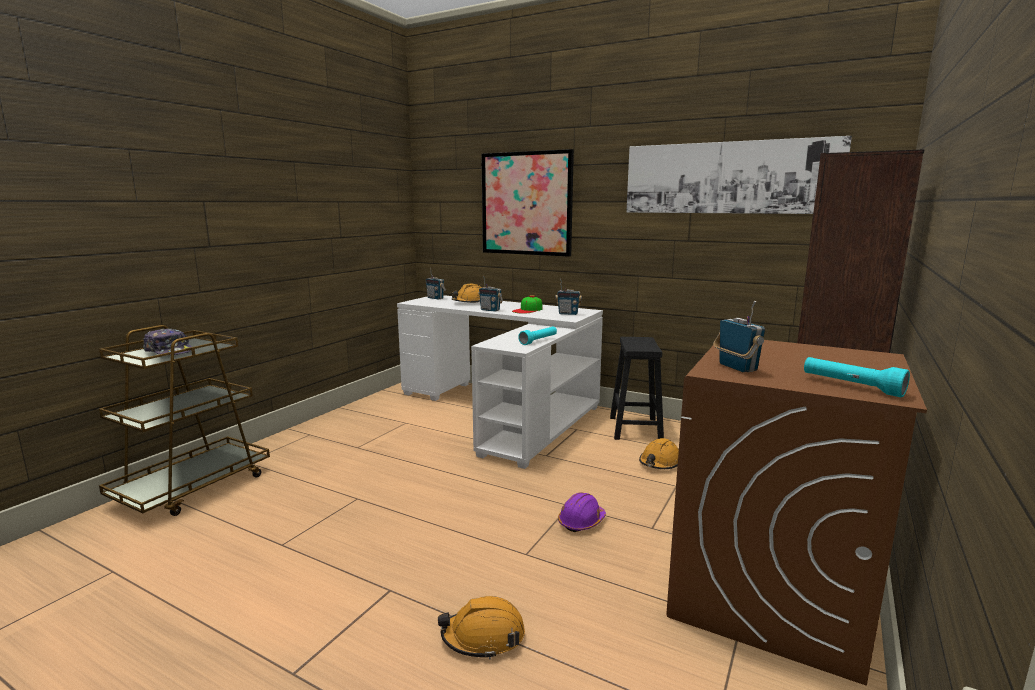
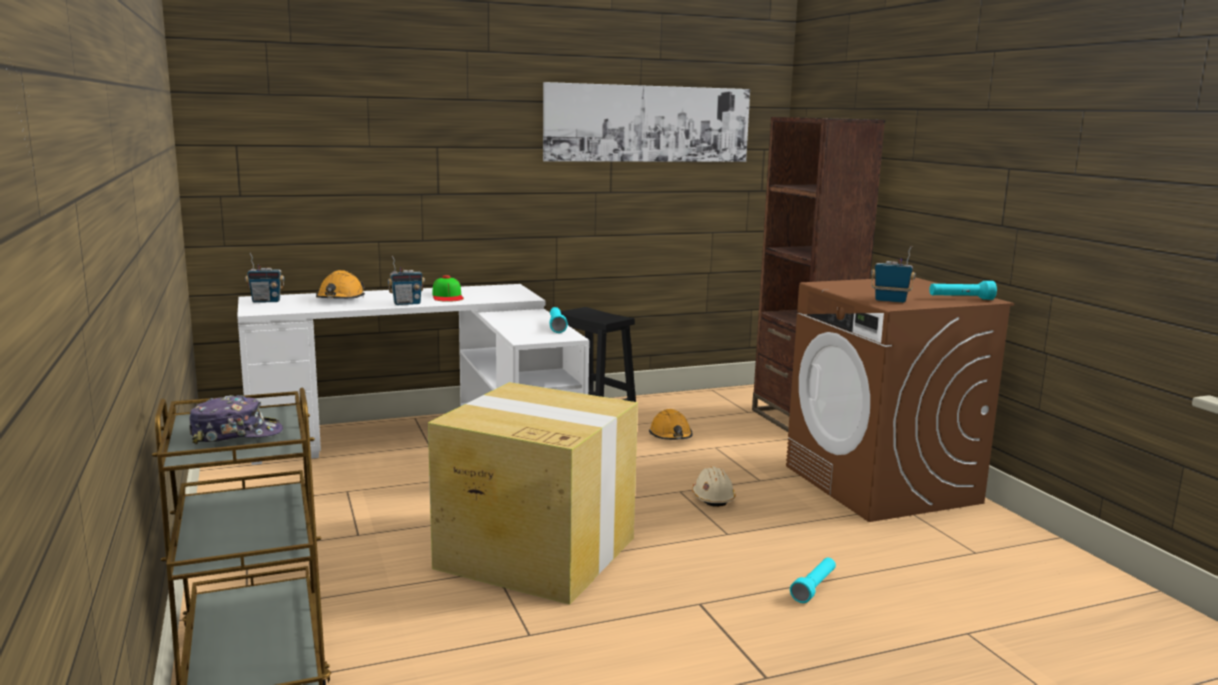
camera: 50 degrees left, 0 degrees up
(397, 499) = (534, 552): none -> cardboard box
(483, 637) = (814, 587): orange hard hat -> turquoise flashlight
(526, 204) = (400, 150): picture -> none
(568, 314) = (505, 293): radio -> none
(581, 522) = (712, 497): purple hard hat -> beige hard hat

